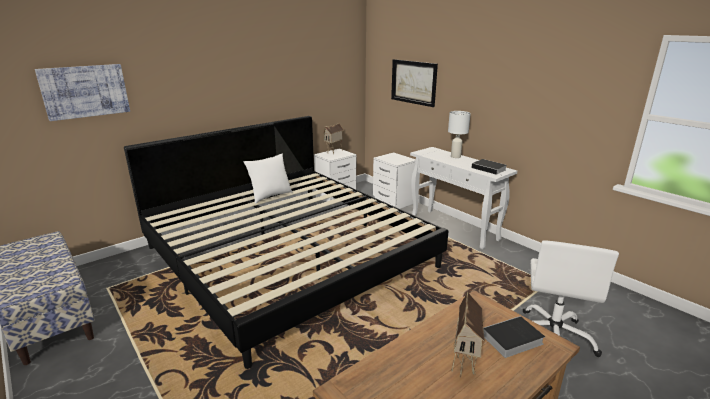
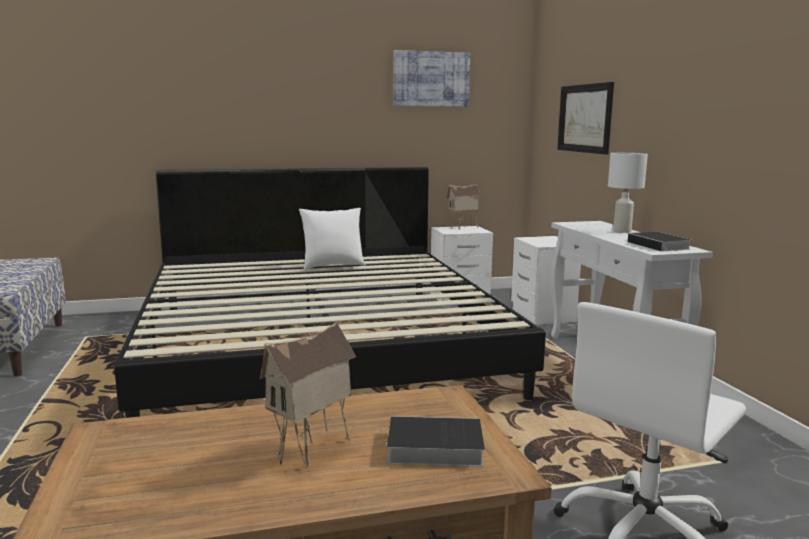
camera: 25 degrees right, 10 degrees down
(85, 91) = (122, 97): picture -> picture (431, 79)

